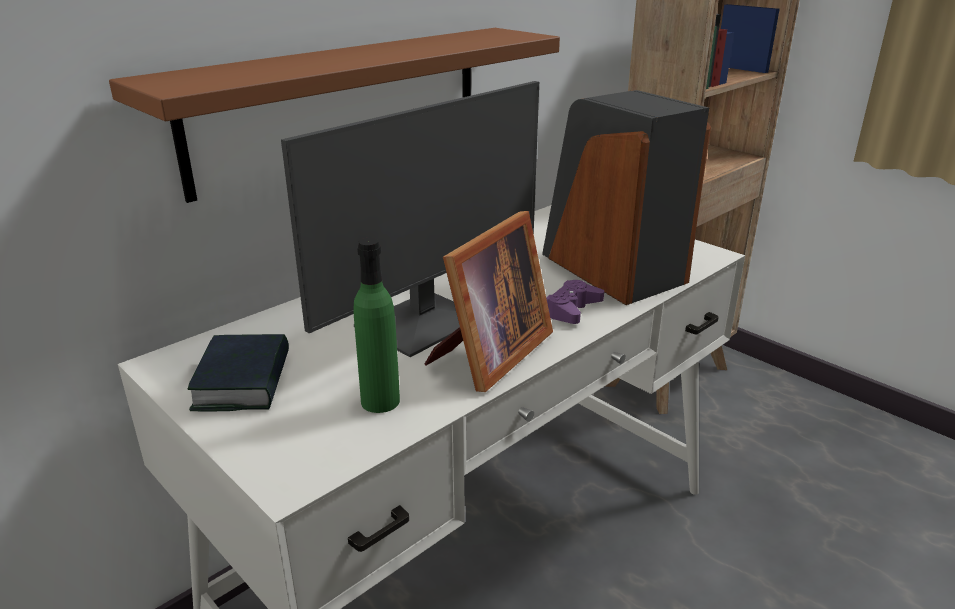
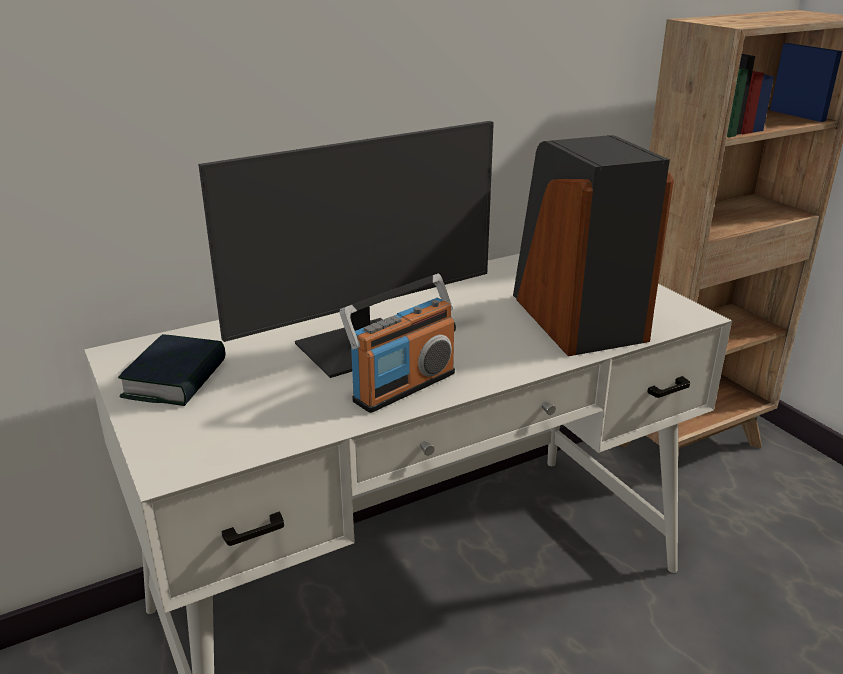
camera: 15 degrees right, 0 degrees up
(342, 107) = (316, 134): brown shelf -> none
(380, 401) = (282, 413): green bottle -> none
(489, 355) = (403, 386): picture frame -> radio
(572, 309) = (510, 353): purple game controller -> none

